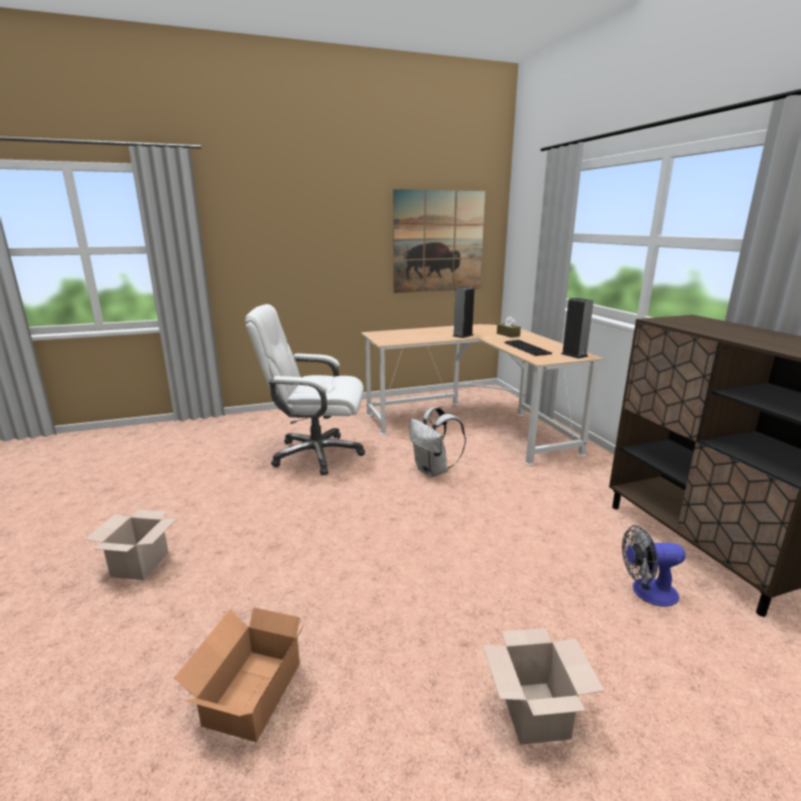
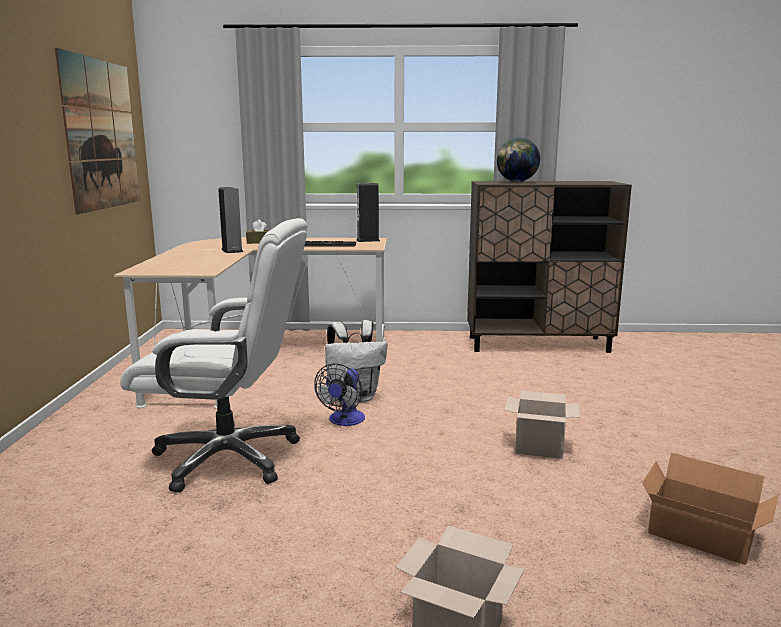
camera: 70 degrees left, 5 degrees down
(316, 454) = (229, 457): white office chair -> white office chair turned 105 degrees counterclockwise
(536, 714) = (699, 427): cardboard box -> cardboard box (540, 447)
(647, 592) = (583, 370): fan -> fan (344, 421)
(718, 326) = (516, 182): none -> globe

